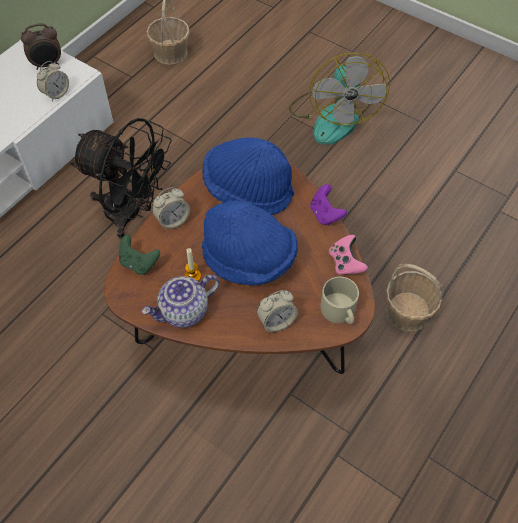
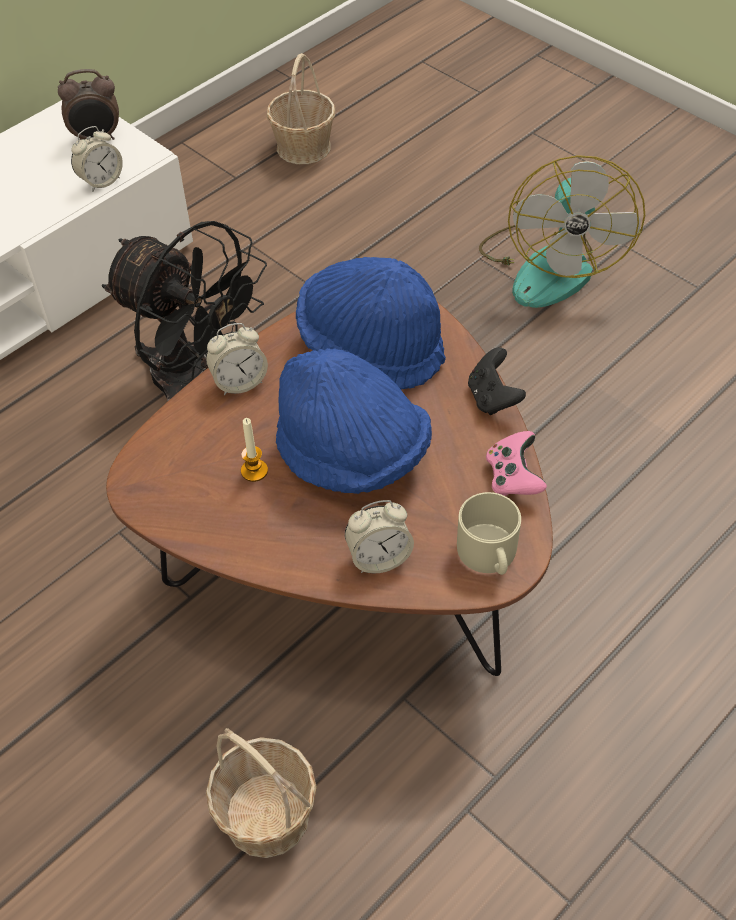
camera: 10 degrees right, 5 degrees down
(139, 263) = (171, 441): green game controller -> none
(184, 312) = (229, 525): teapot -> none
(325, 214) = (492, 398): purple game controller -> black game controller
(407, 312) = (627, 590): basket -> basket (267, 816)

